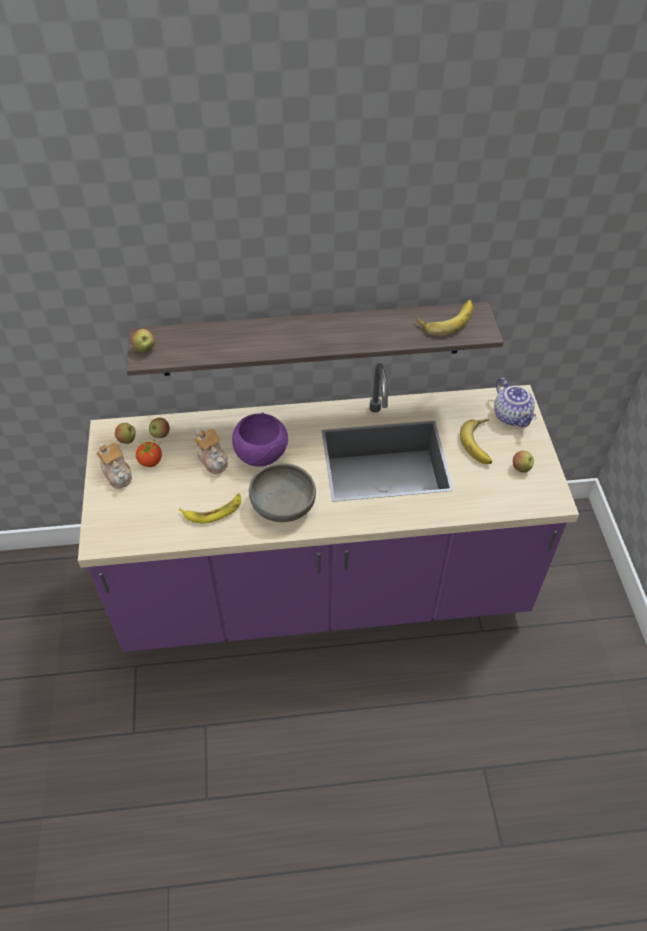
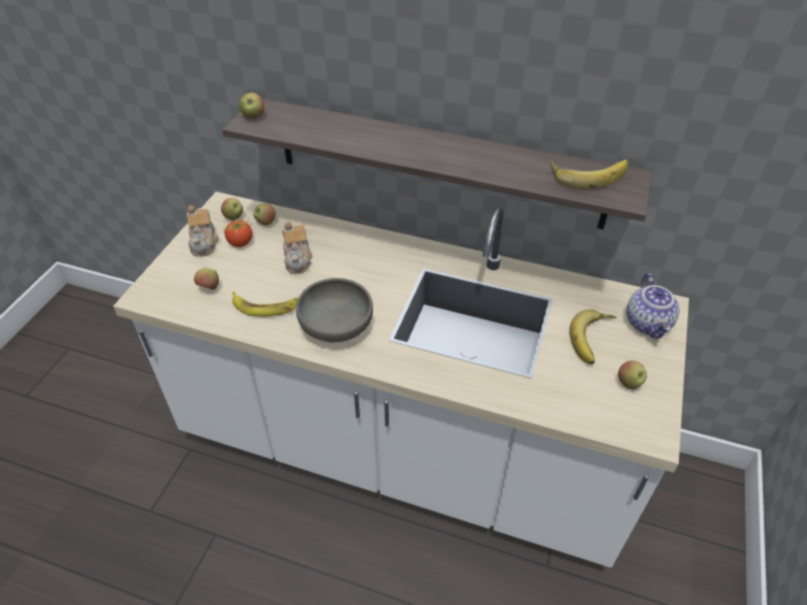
camera: 25 degrees right, 5 degrees down
(153, 513) = (209, 288): none -> apple
(260, 454) = (346, 270): purple bowl -> none
(323, 586) = (402, 447): purple counter -> white counter

